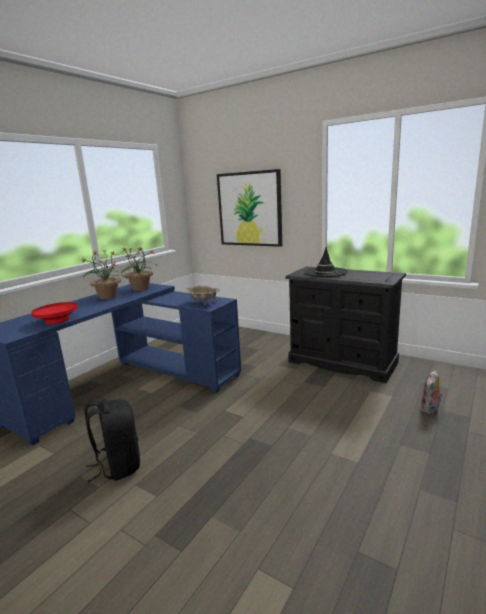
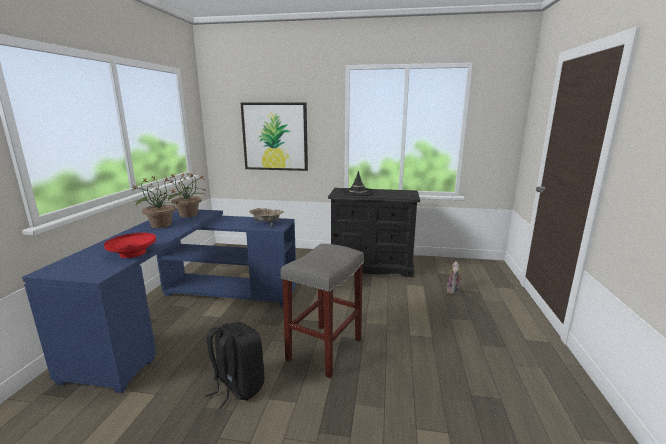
camera: 25 degrees left, 0 degrees up
(222, 448) = (324, 350): none -> grey stool

